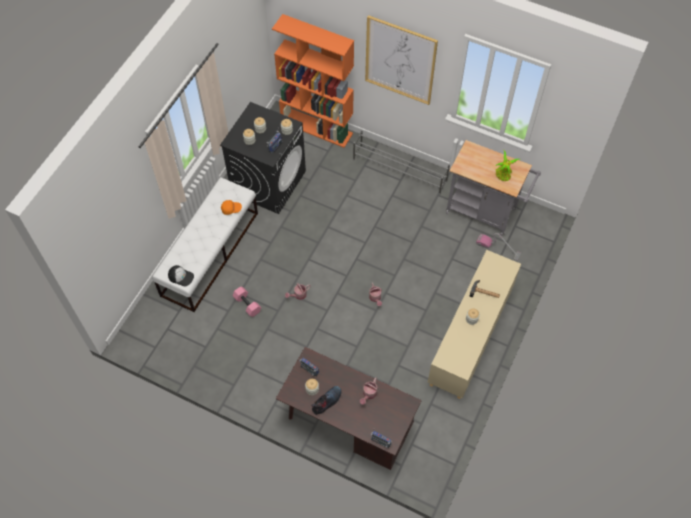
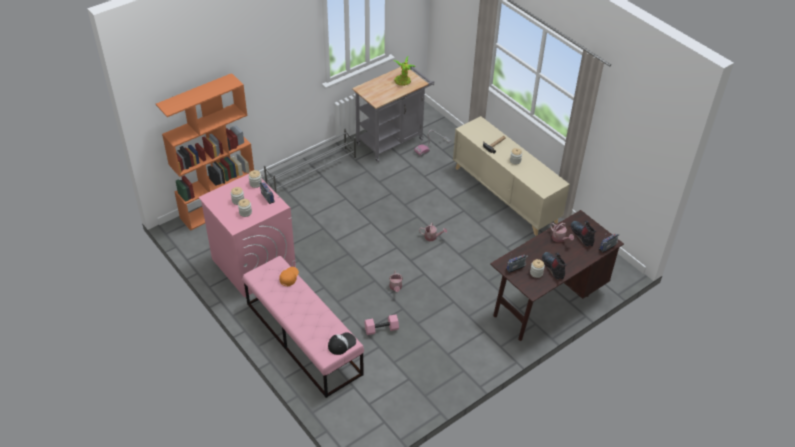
camera: 65 degrees left, 15 degrees down
(210, 253) = (303, 338): white bench -> pink bench
(268, 182) = (253, 264): black washing machine -> pink washing machine
(384, 414) = (582, 236): none -> boot
(400, 60) = (274, 61): picture -> none

